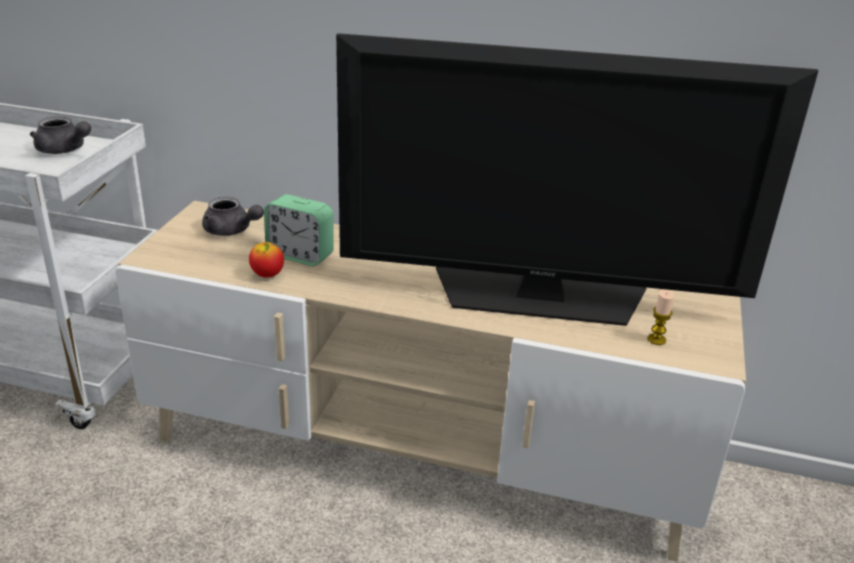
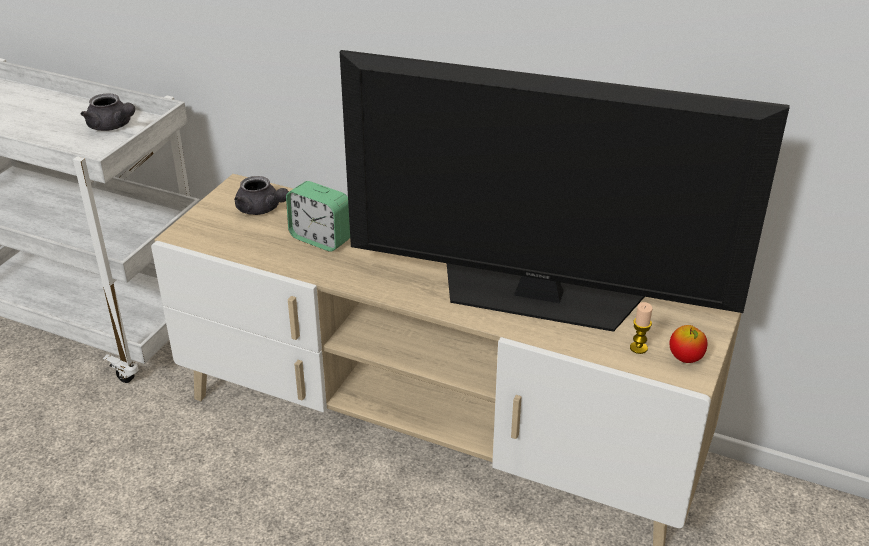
camera: 10 degrees right, 5 degrees up
(267, 275) = (286, 259): apple -> apple (685, 359)

